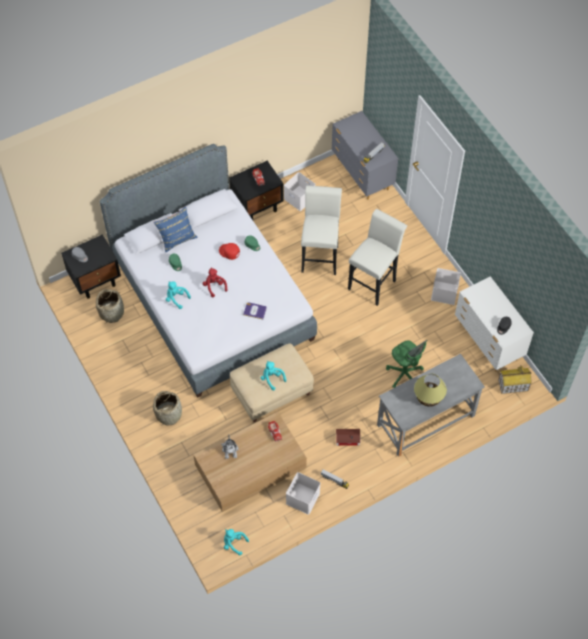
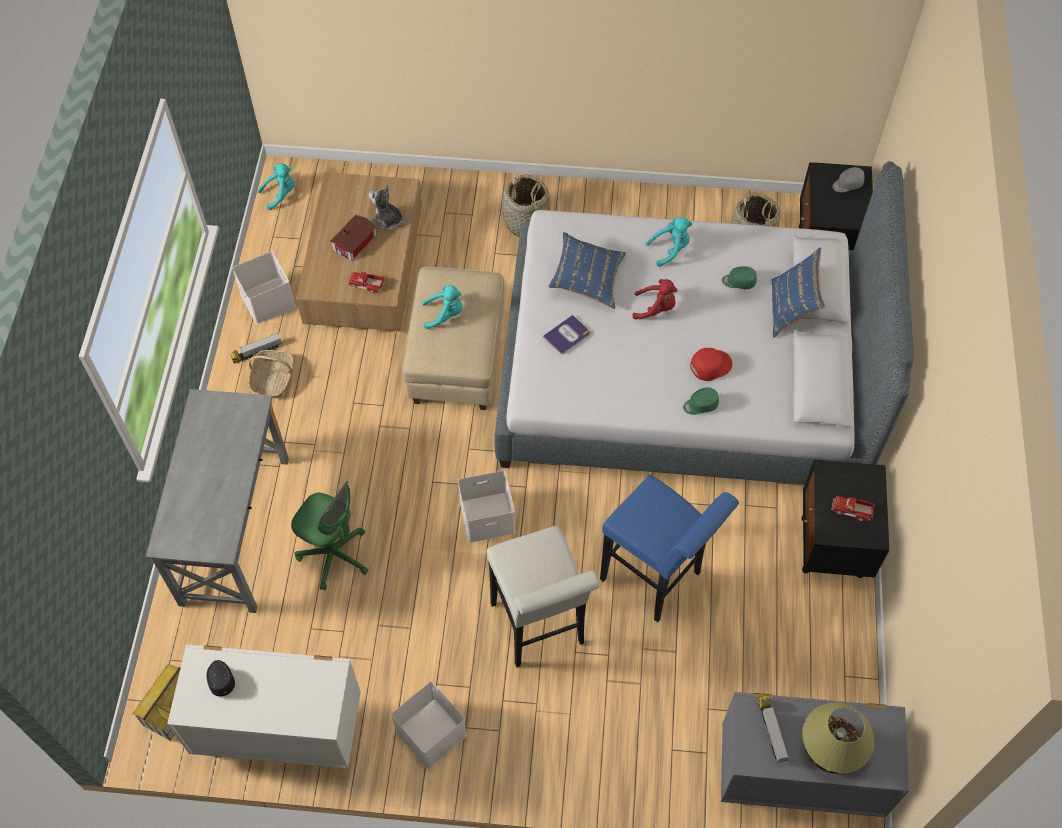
camera: 125 degrees right, 0 degrees up
(218, 320) = (587, 279): none -> blue pillow
(300, 198) = (808, 628): white storage box -> white storage box (486, 518)
(320, 256) = (656, 580): white stool -> blue stool
(343, 462) = (273, 379): none -> basket
(347, 439) = (303, 406): toy house -> toy house (356, 242)
(404, 374) = (334, 555): green office chair -> green office chair turned 150 degrees counterclockwise
(428, 397) = (205, 461): table lamp -> table lamp (830, 749)

